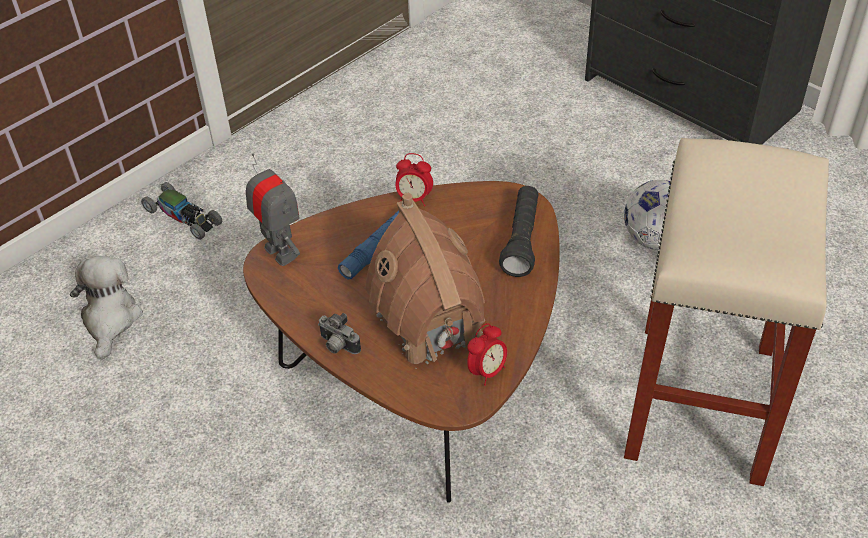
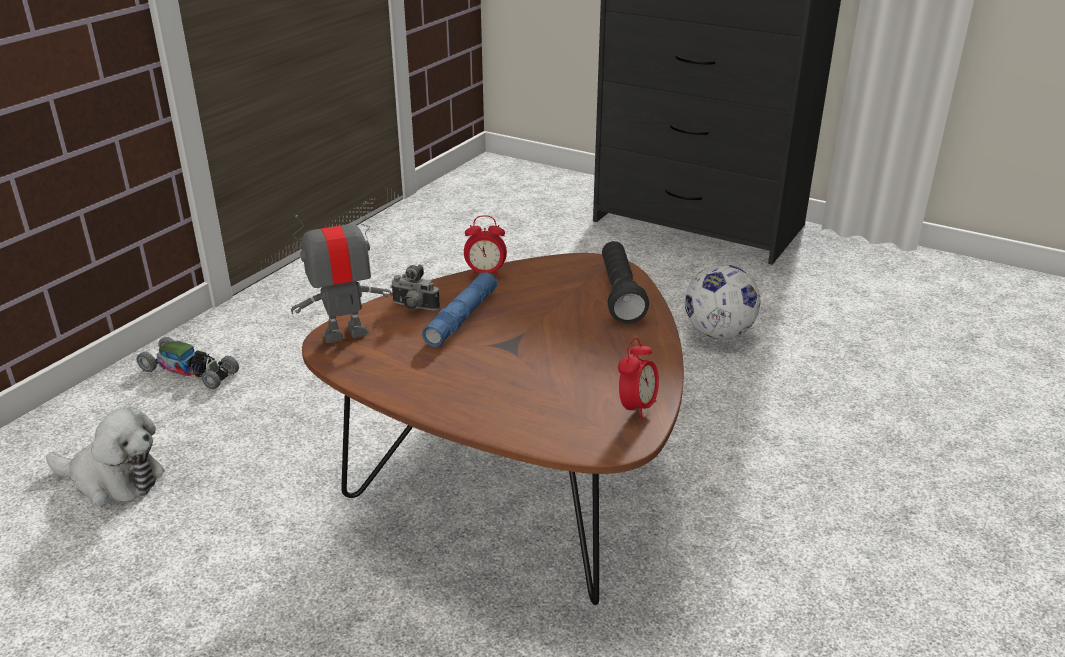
camera: 15 degrees left, 15 degrees down
(110, 319) = (113, 479): plush toy -> plush toy turned 120 degrees clockwise
(281, 252) = (345, 333): toy robot -> toy robot turned 60 degrees counterclockwise
(337, 346) = (446, 408): camera -> camera (413, 308)
(430, 326) = (551, 376): toy house -> none
(702, 404) = (834, 465): beige stool -> none

